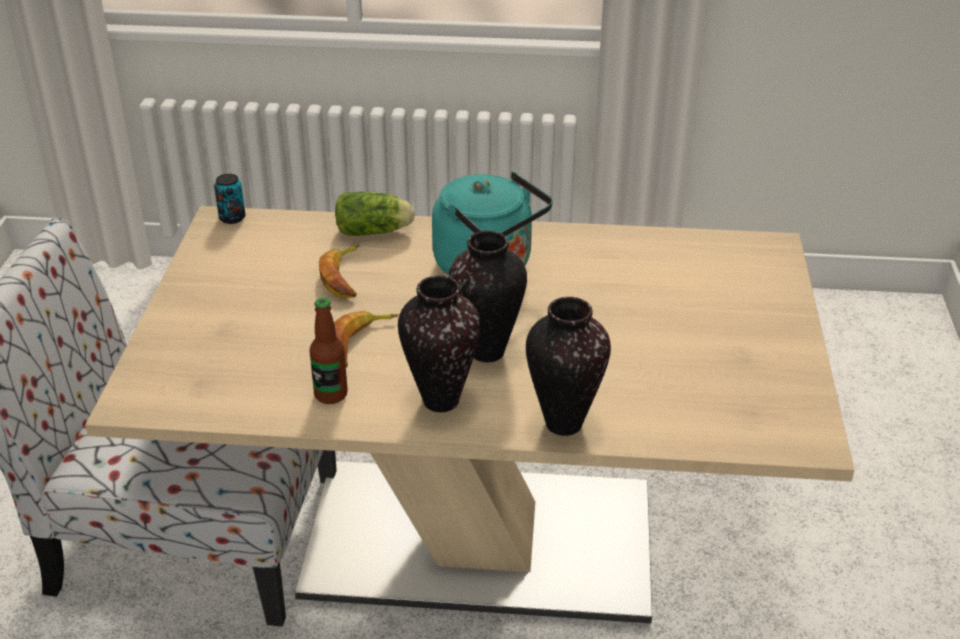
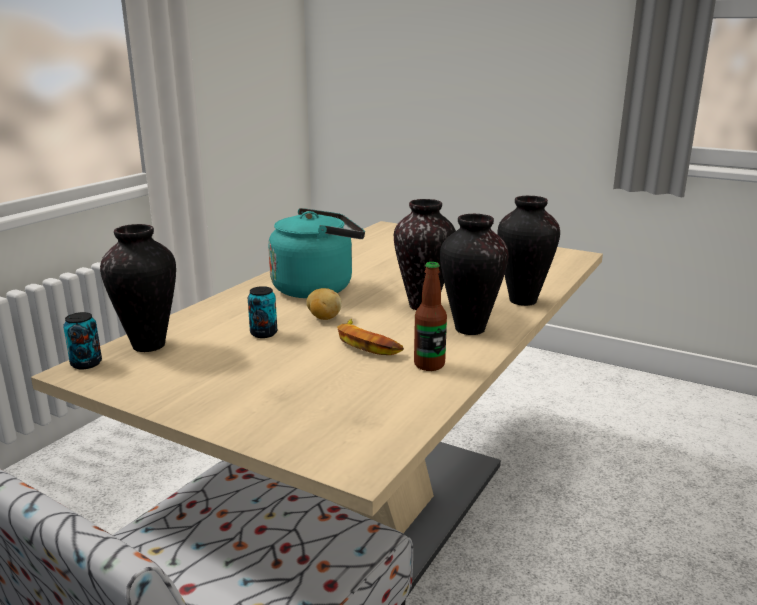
camera: 65 degrees left, 15 degrees down
(280, 230) = (148, 346): none -> vase
(344, 277) = (263, 333): banana -> can
(376, 231) = (212, 312): lettuce -> none
(405, 298) = (323, 318): none -> potato

